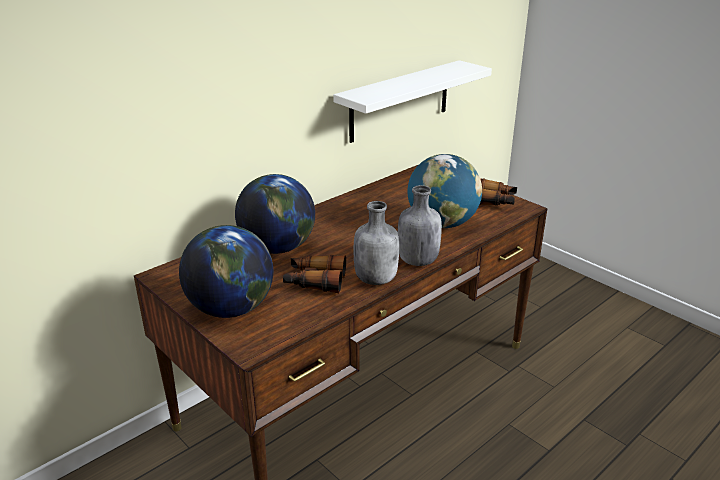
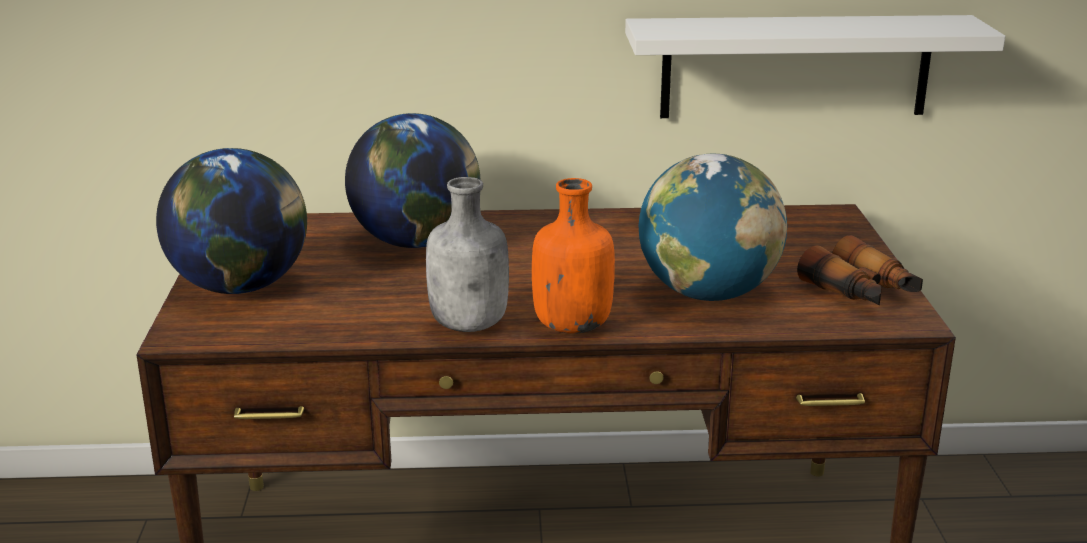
camera: 40 degrees right, 5 degrees down
(315, 281) = (387, 296): binoculars -> none
(417, 261) = (572, 325): grey bottle -> orange bottle

